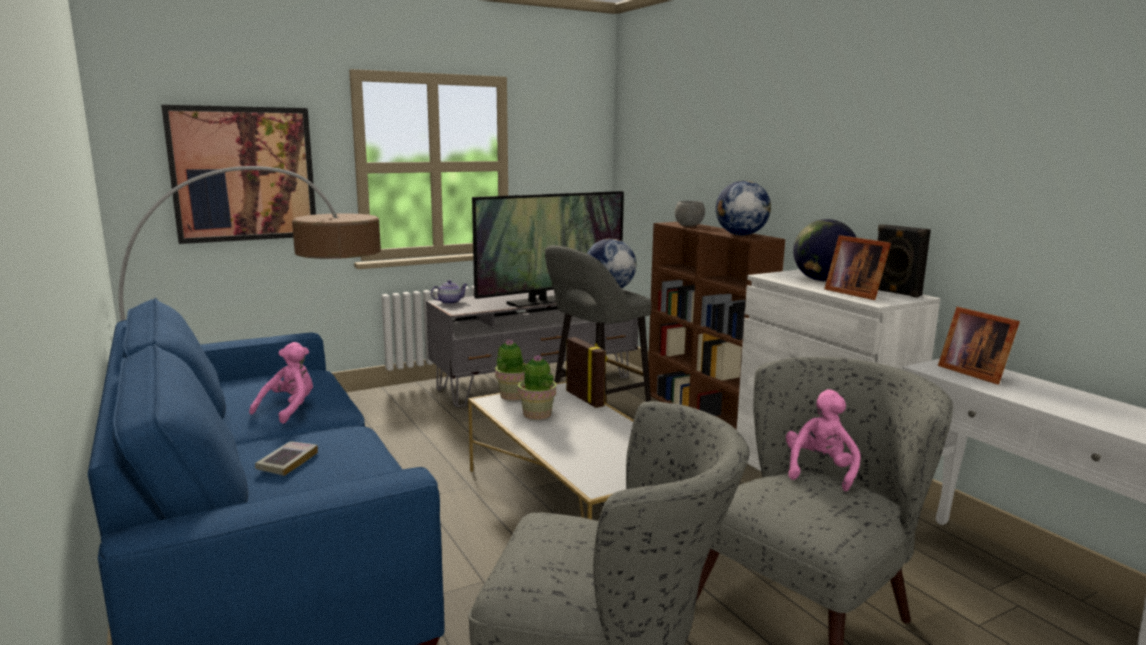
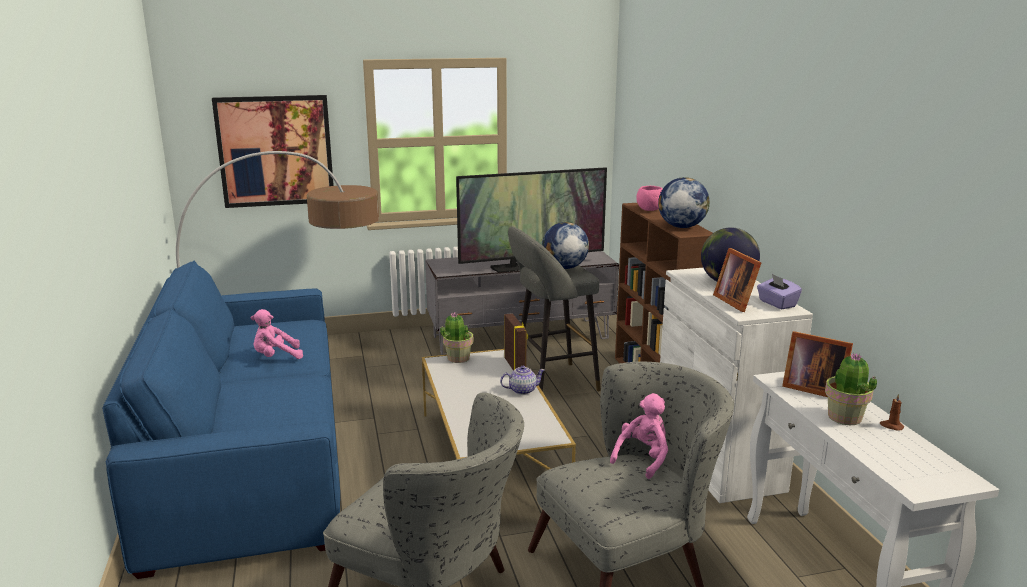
camera: 15 degrees right, 5 degrees up
(287, 462) = (253, 402): book -> none
(289, 409) = (276, 357): pink plush toy -> pink plush toy turned 150 degrees counterclockwise
(449, 302) = (443, 263): teapot -> teapot (522, 390)
(537, 415) = (466, 378): potted plant -> potted plant (844, 418)
(689, 225) = (650, 209): grey bowl -> pink bowl
(895, 293) = (776, 304): black speaker -> purple tissue box
(973, 372) = (811, 388): picture frame -> picture frame turned 45 degrees counterclockwise
(1091, 398) = (891, 426): none -> brown candle

